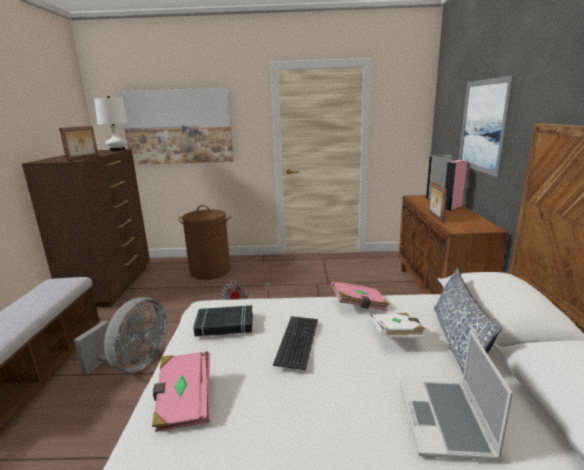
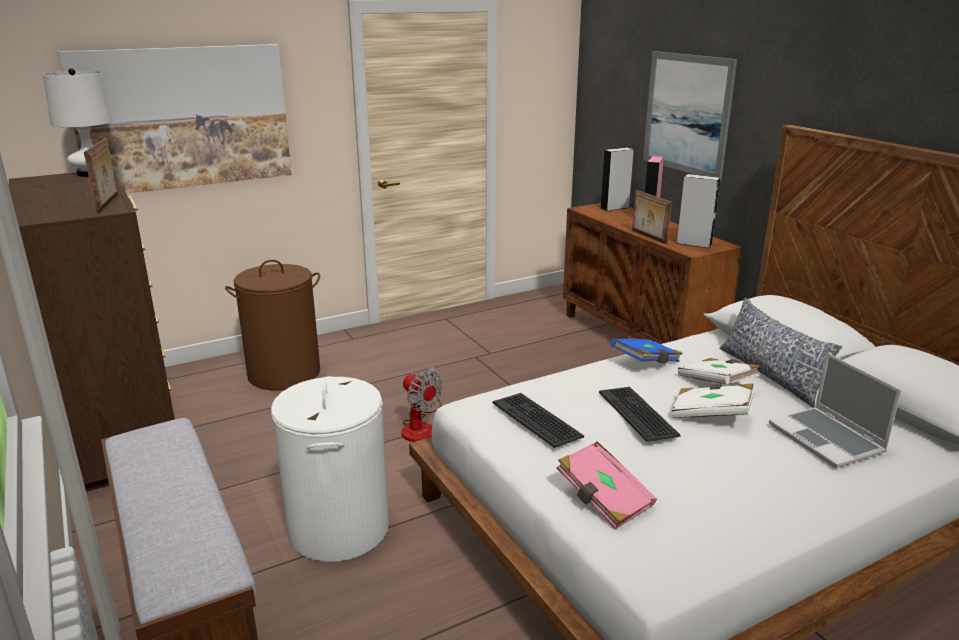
camera: 30 degrees left, 5 degrees up
(134, 364) = (338, 528): grey fan -> white laundry basket
(224, 325) = (537, 420): black book -> keyboard
(356, 360) = (711, 415): none -> white book
(359, 305) = (646, 363): pink book -> blue book
(466, 225) = (694, 244): none -> grey speaker

